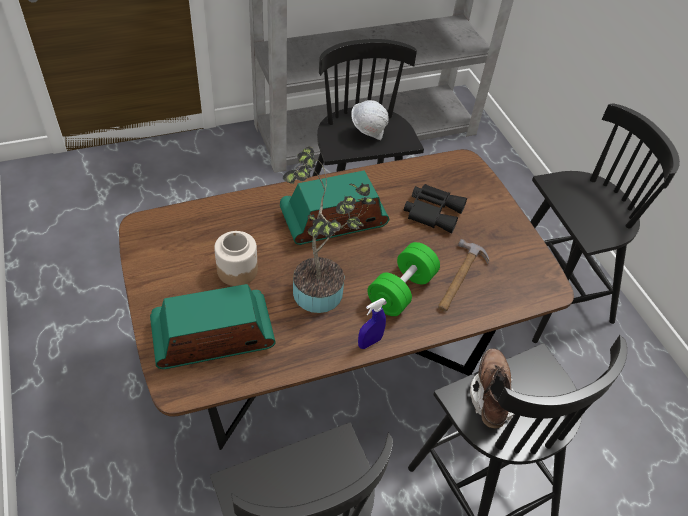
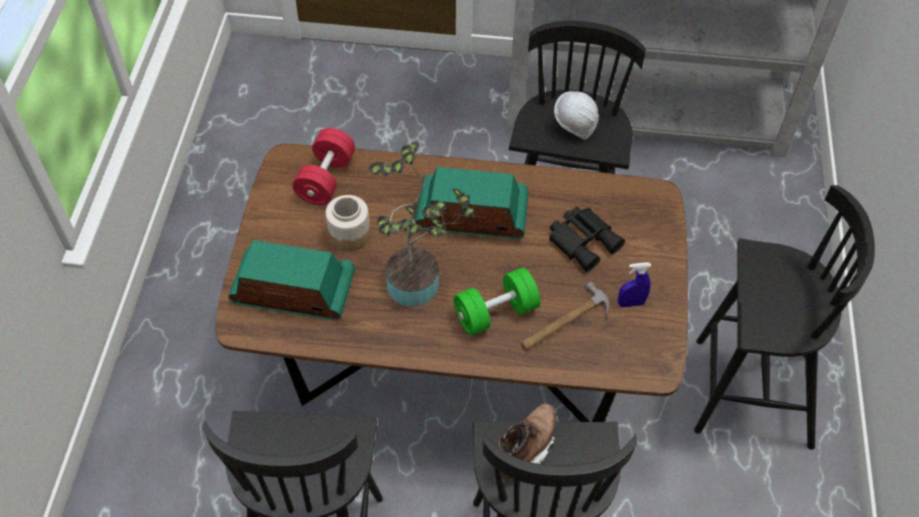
camera: 30 degrees right, 5 degrees up
(188, 230) = (326, 179): none -> red dumbbell
(369, 342) = (432, 351): blue spray bottle -> blue spray bottle (631, 303)

